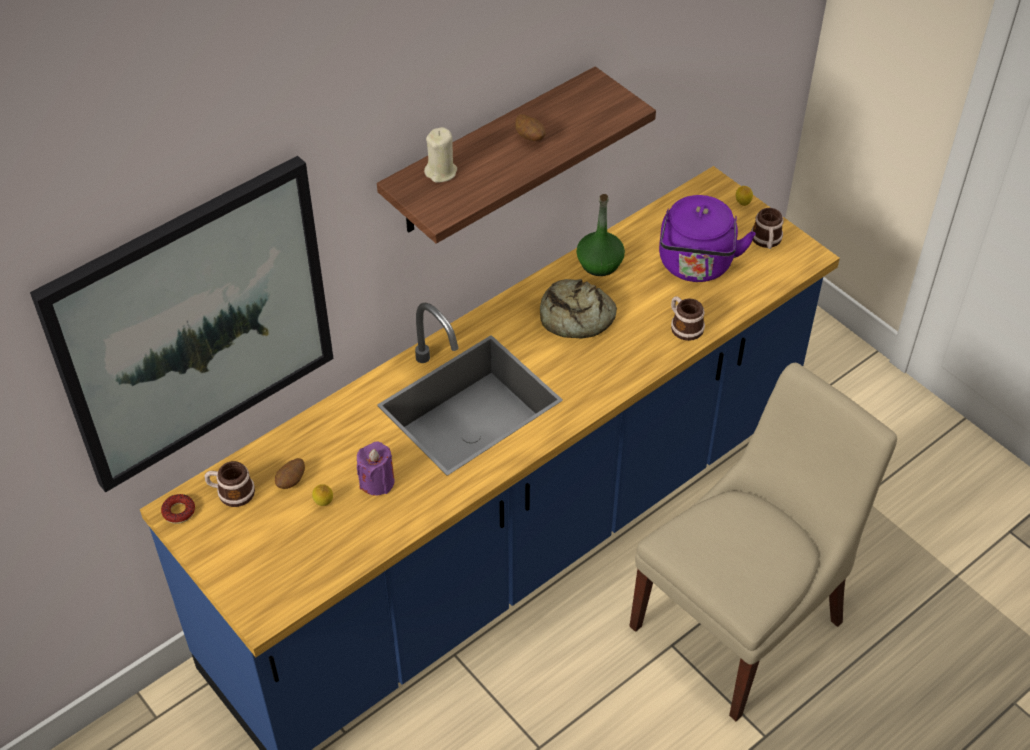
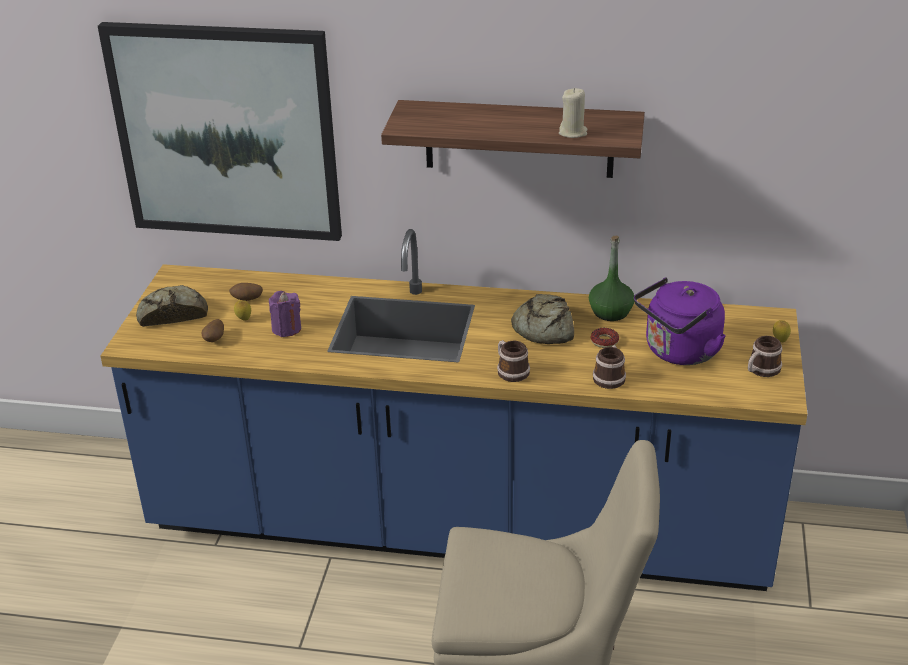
camera: 50 degrees right, 15 degrees down
(179, 511) = (176, 276): donut -> donut (604, 341)
(231, 492) = (212, 285): mug -> mug (510, 370)
(245, 552) = (172, 313): none -> bread
(441, 172) = (442, 111): beige candle -> beige candle (573, 132)
(530, 138) = (527, 122): potato -> potato (215, 340)

